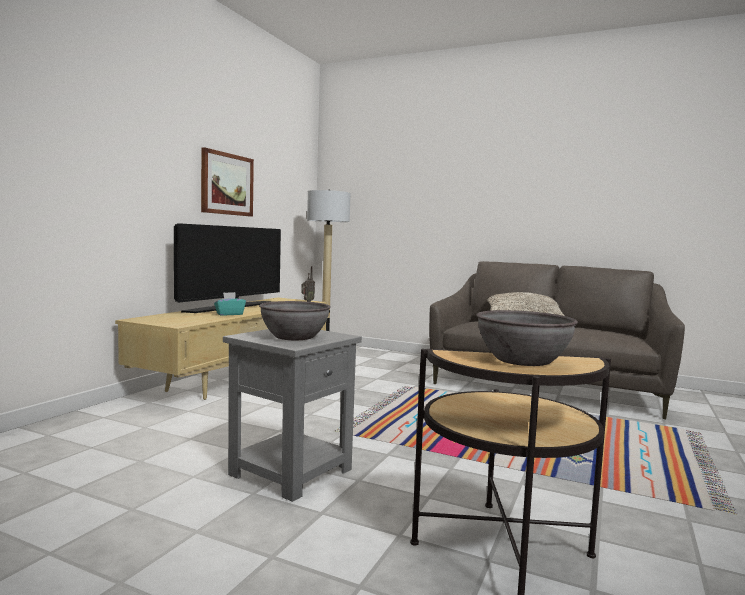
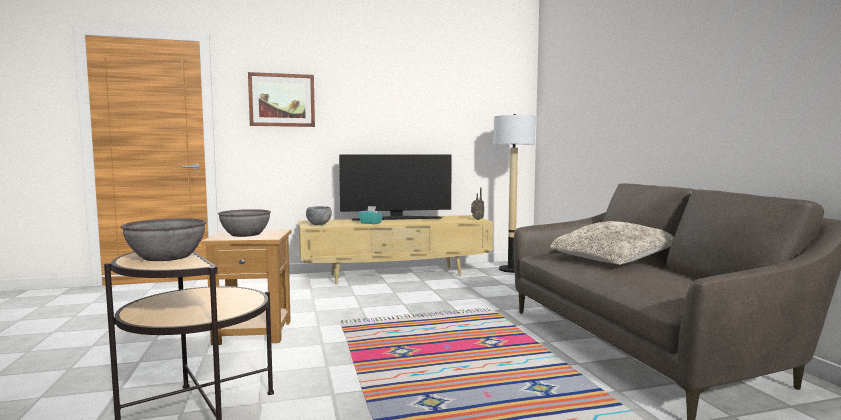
camera: 50 degrees right, 0 degrees up
(176, 321) = (318, 224): none -> grey bowl
(227, 184) = (408, 120): picture -> picture (282, 100)
(291, 471) = (254, 332): grey side table -> brown side table

